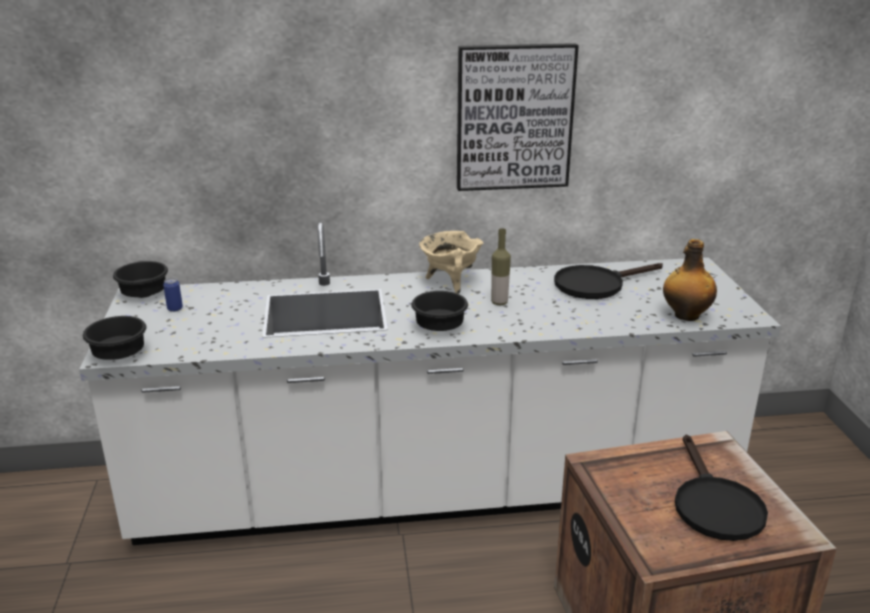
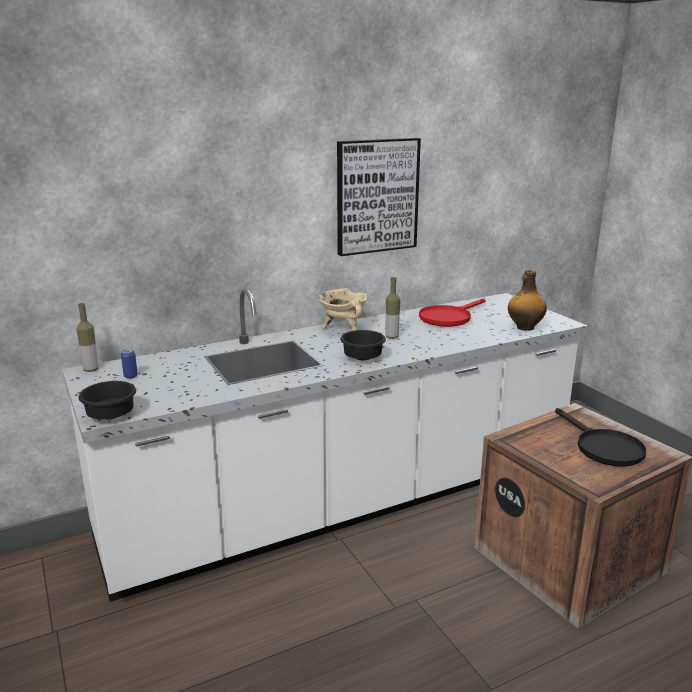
camera: 20 degrees left, 5 degrees down
(144, 293) = (91, 370): black bowl -> bottle
(596, 284) = (449, 317): black frying pan -> red frying pan

